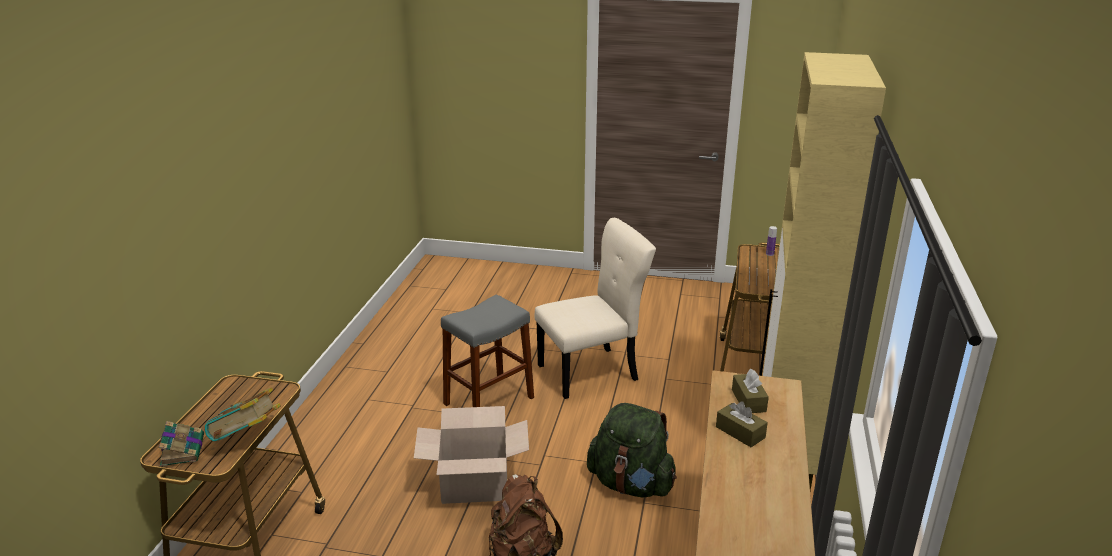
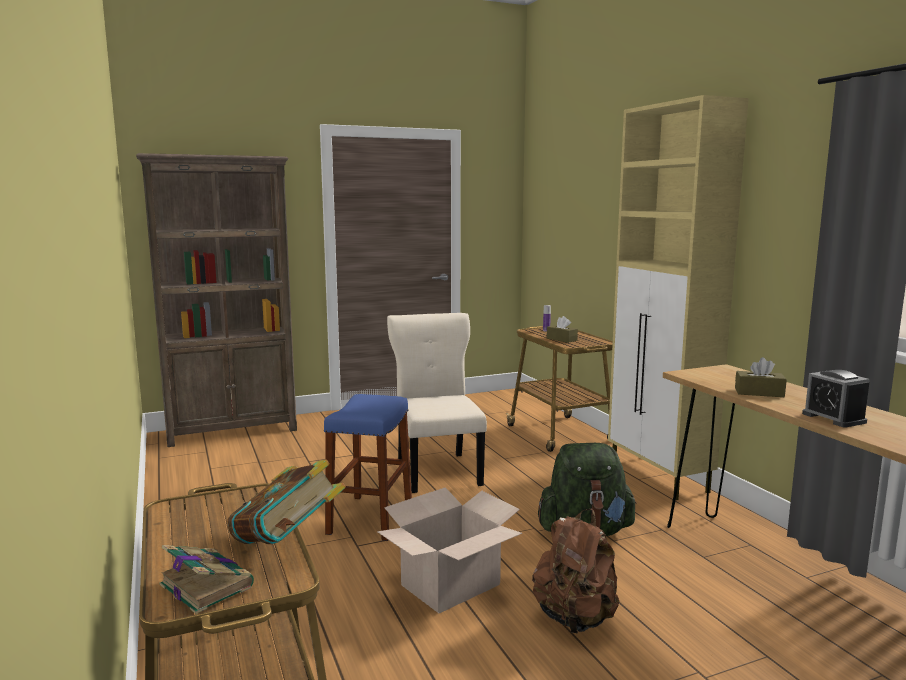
camera: 35 degrees left, 15 degrees down
(484, 271) = (233, 431): none -> brown bookcase
(489, 401) = (370, 517): grey stool -> blue stool
(591, 372) = (438, 471): beige chair -> beige chair turned 45 degrees counterclockwise
(735, 491) = (833, 418): none -> alarm clock
(748, 400) = (723, 378): brown tissue box -> brown tissue box (561, 339)

